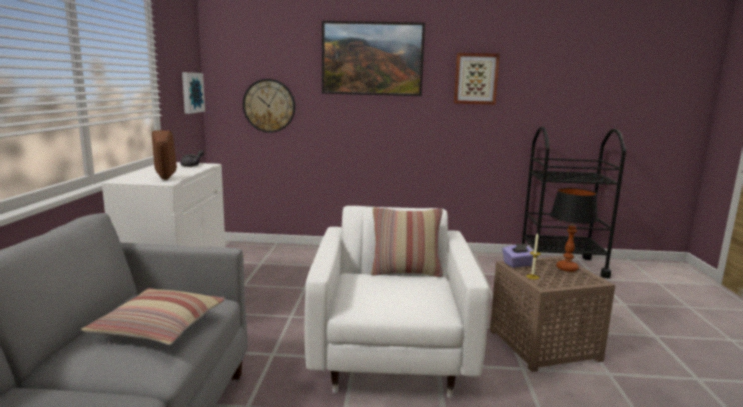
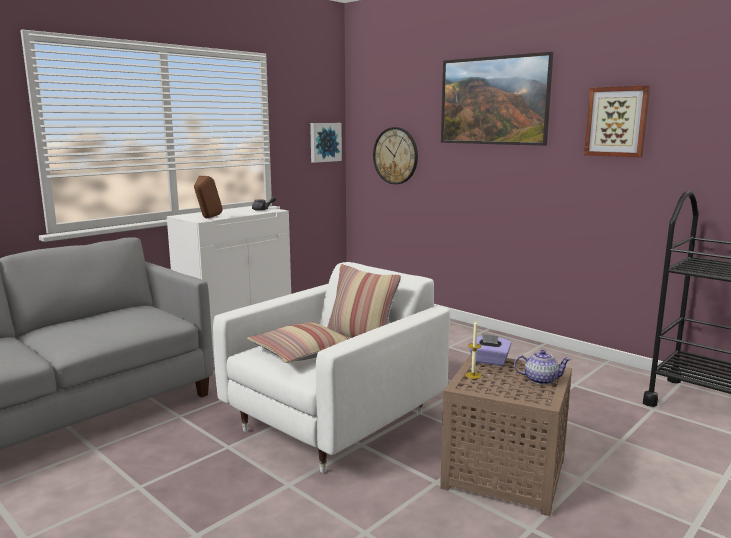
camera: 40 degrees right, 0 degrees up
(159, 327) = (111, 325): pillow -> pillow (302, 352)
(566, 268) = (540, 380): table lamp -> teapot

